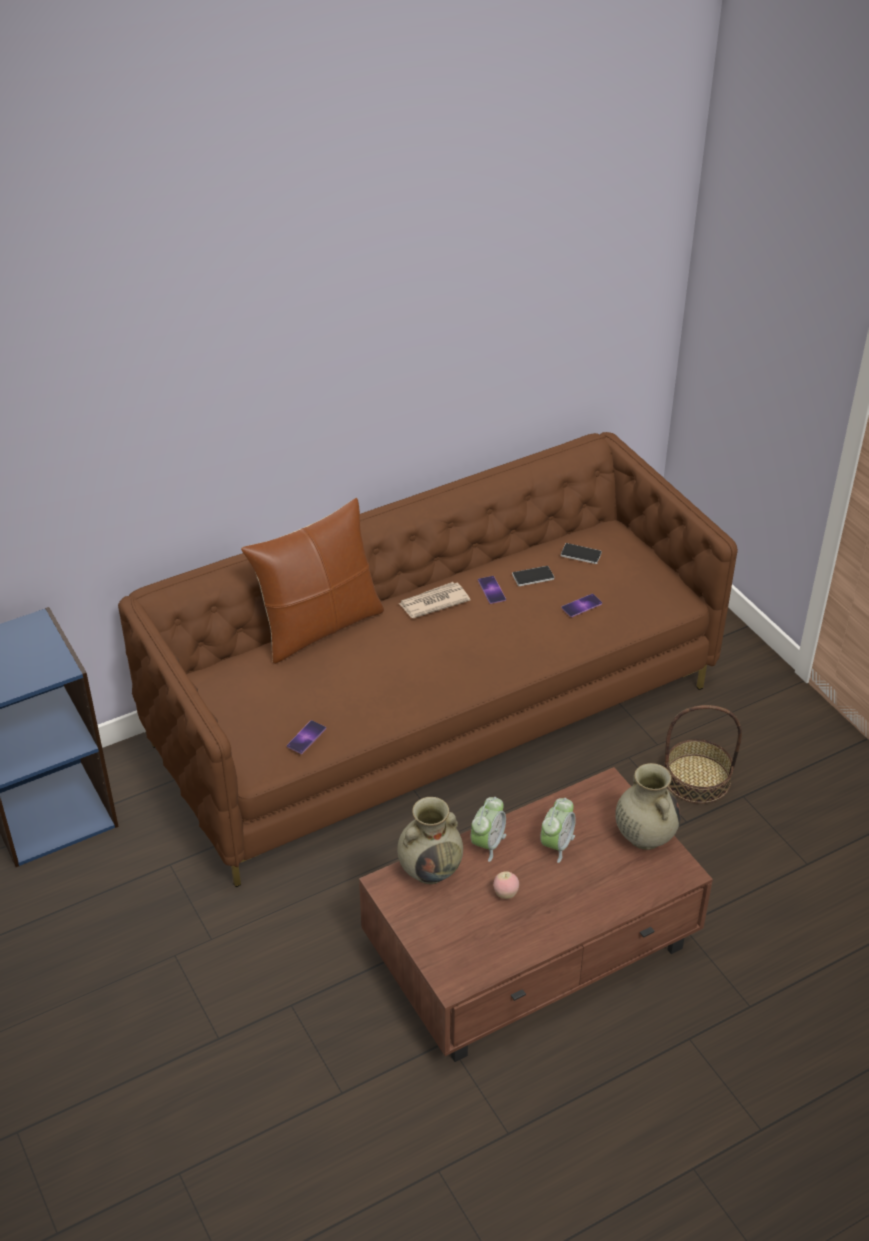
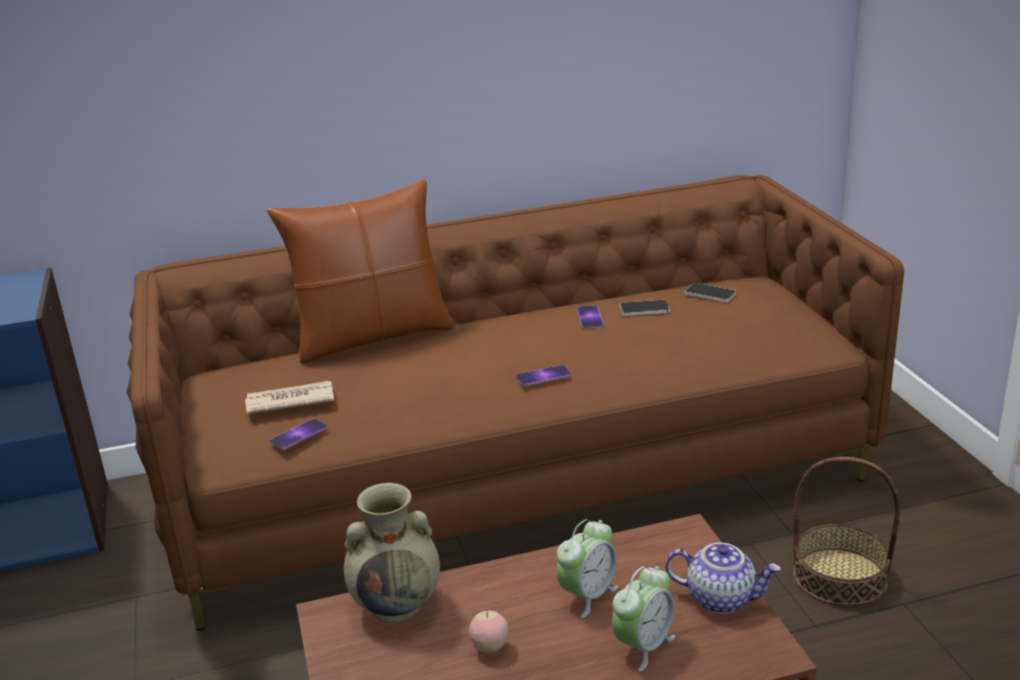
camera: 15 degrees right, 15 degrees down
(433, 602) = (515, 323): newspaper -> newspaper (289, 401)
(487, 844) = (490, 583): alarm clock -> alarm clock (643, 646)
(581, 605) = (697, 338): phone -> phone (543, 376)
(644, 835) = (721, 598): beige vase -> teapot

